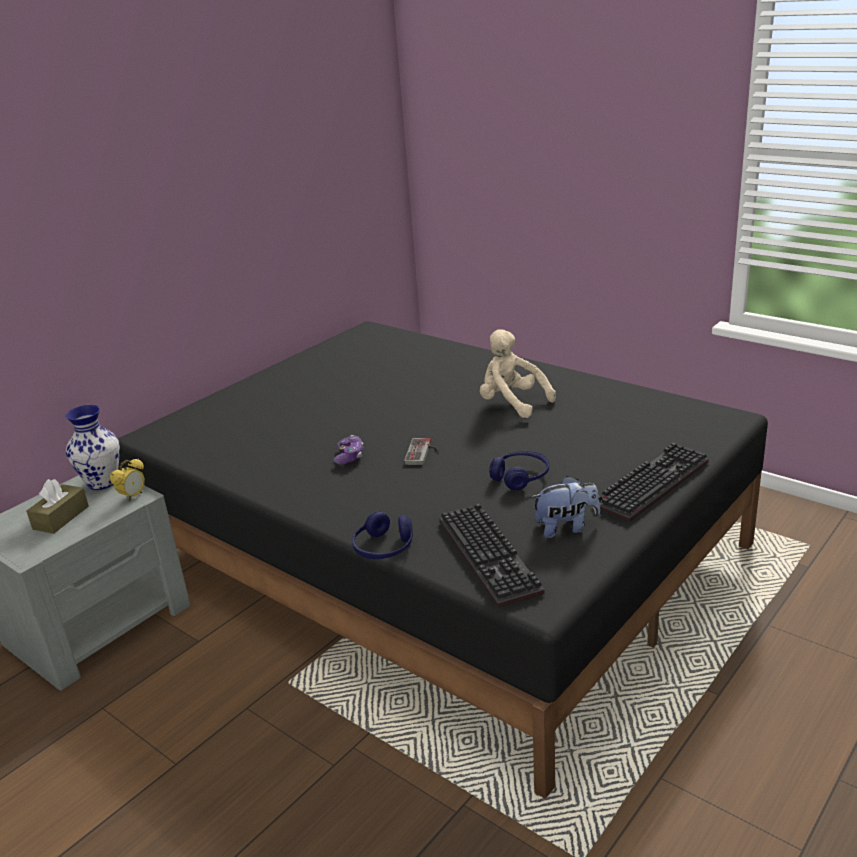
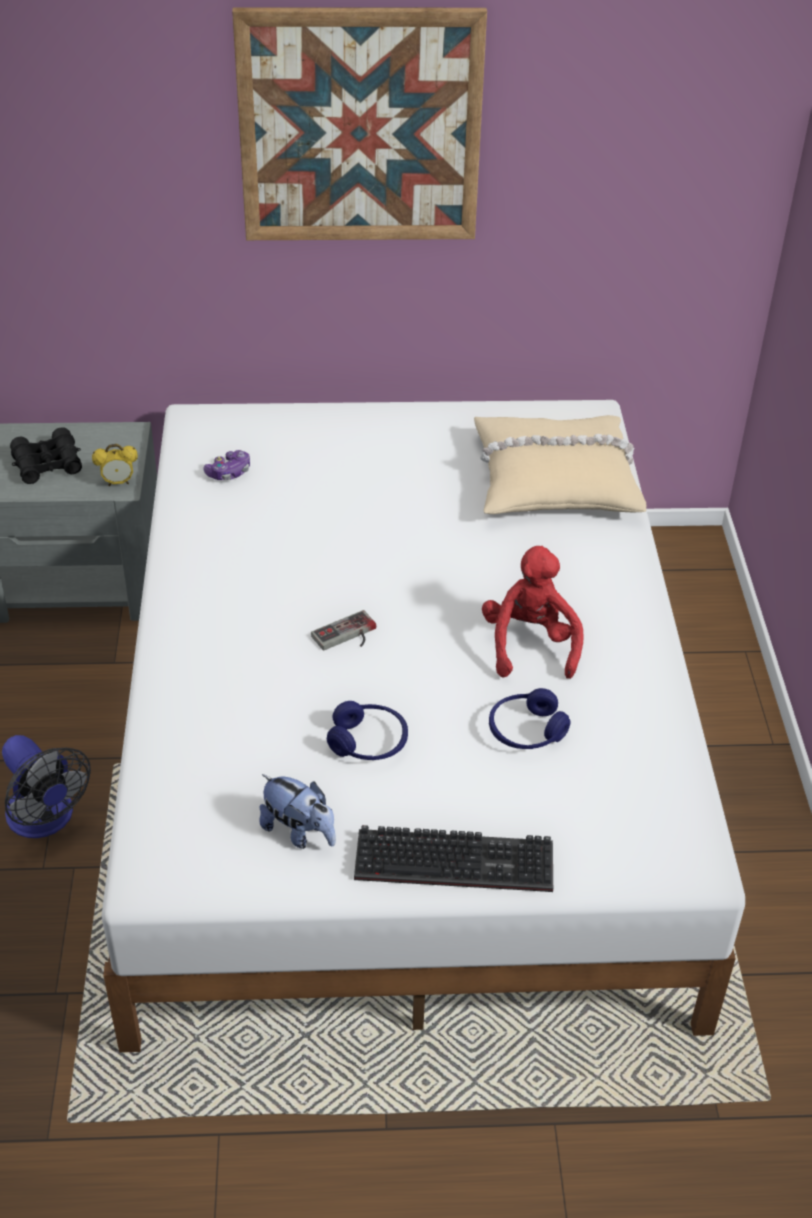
camera: 45 degrees right, 15 degrees up
(61, 518) = (47, 464): brown tissue box -> black binoculars
(102, 483) = (121, 446): vase -> none
(188, 166) = (360, 127): none -> picture
(291, 742) = (46, 820): none -> fan
(349, 456) = (288, 585): game controller -> game controller (229, 472)
(384, 548) = (147, 713): blue headphones -> blue headphones (526, 731)
(398, 354) = (554, 479): none -> beige pillow
(438, 554) = (404, 749): black bed -> white bed
(492, 557) = (197, 802): keyboard -> none
(512, 403) = (530, 644): beige plush toy -> red plush toy

